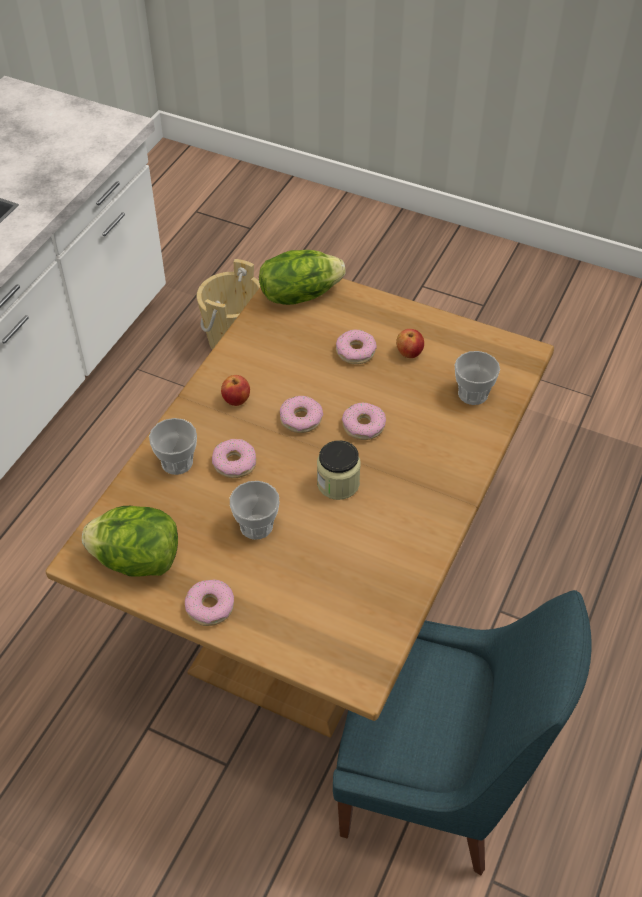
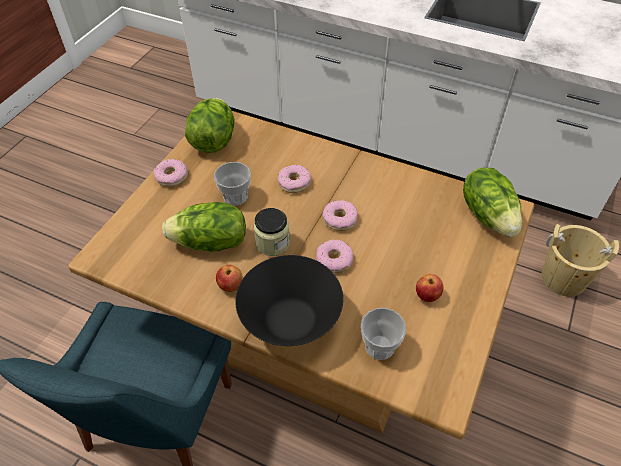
camera: 90 degrees right, 0 degrees up
(177, 462) = (295, 153): cup -> none
(236, 400) = (357, 181): apple -> apple (230, 286)
(338, 547) = (210, 243): none -> lettuce
(355, 352) = (423, 255): donut -> none
(449, 465) = (290, 321): none -> black bowl

